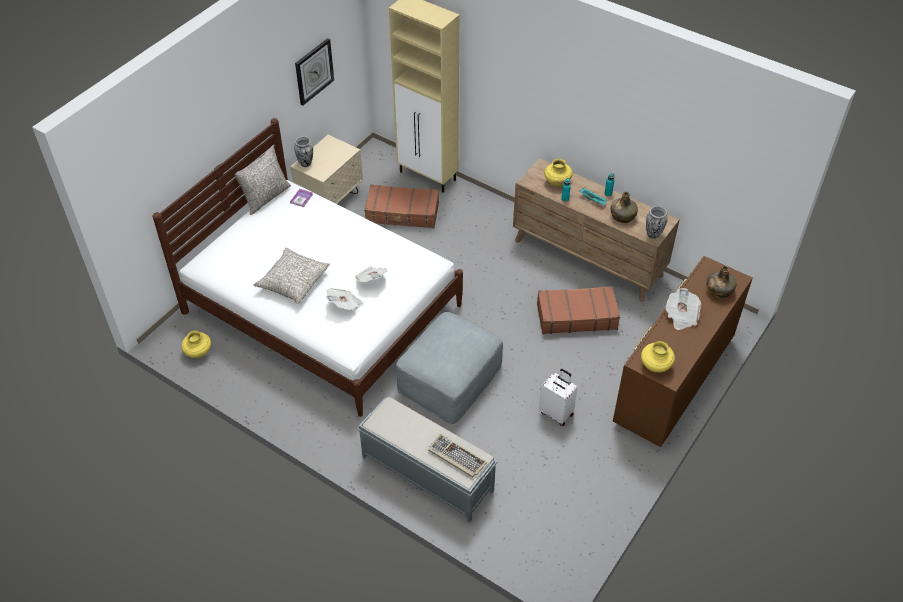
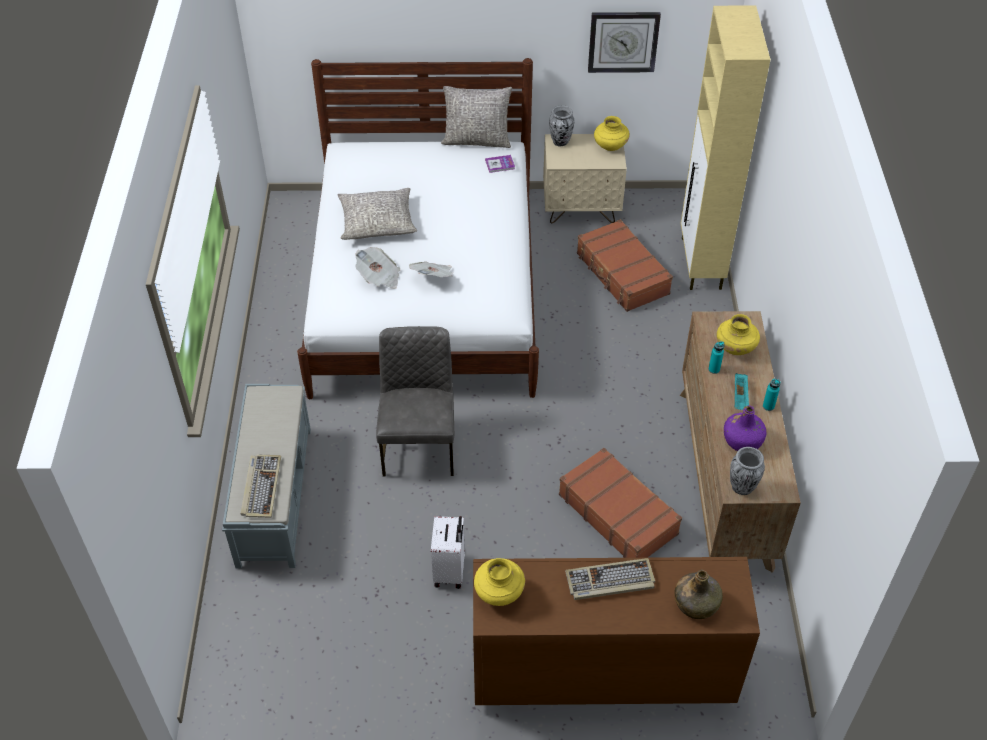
camera: 55 degrees right, 0 degrees up
(198, 352) = (291, 234): yellow vase -> yellow vase (610, 146)
(449, 378) = (419, 444): grey ottoman -> grey chair
(622, 216) = (742, 440): green bottle -> purple bottle
(681, 316) = (610, 581): newspaper -> keyboard

